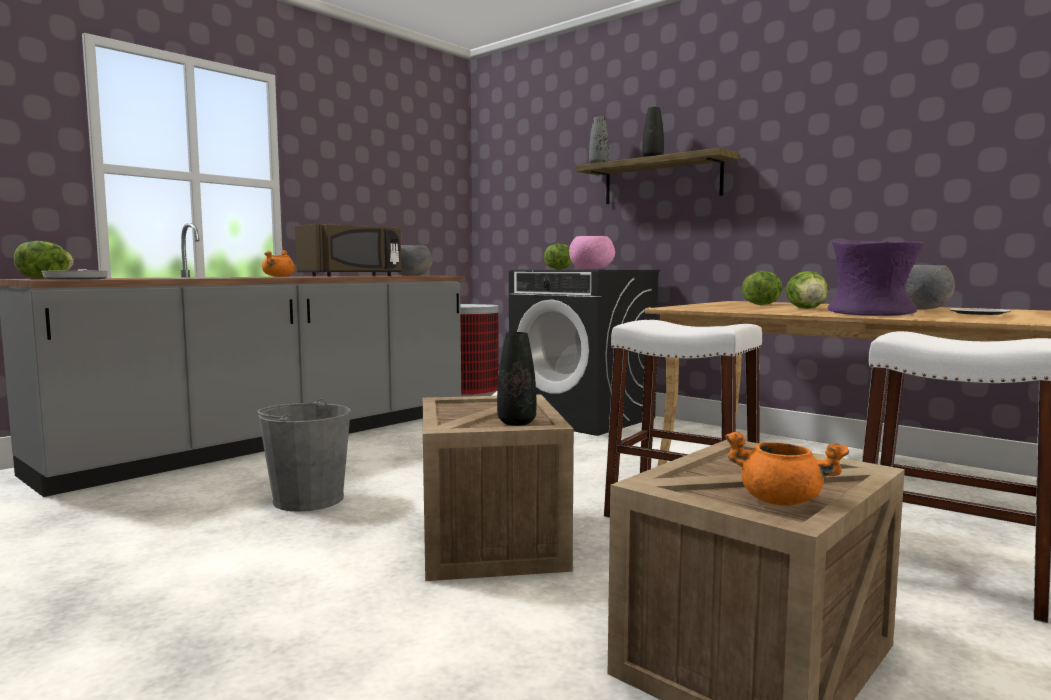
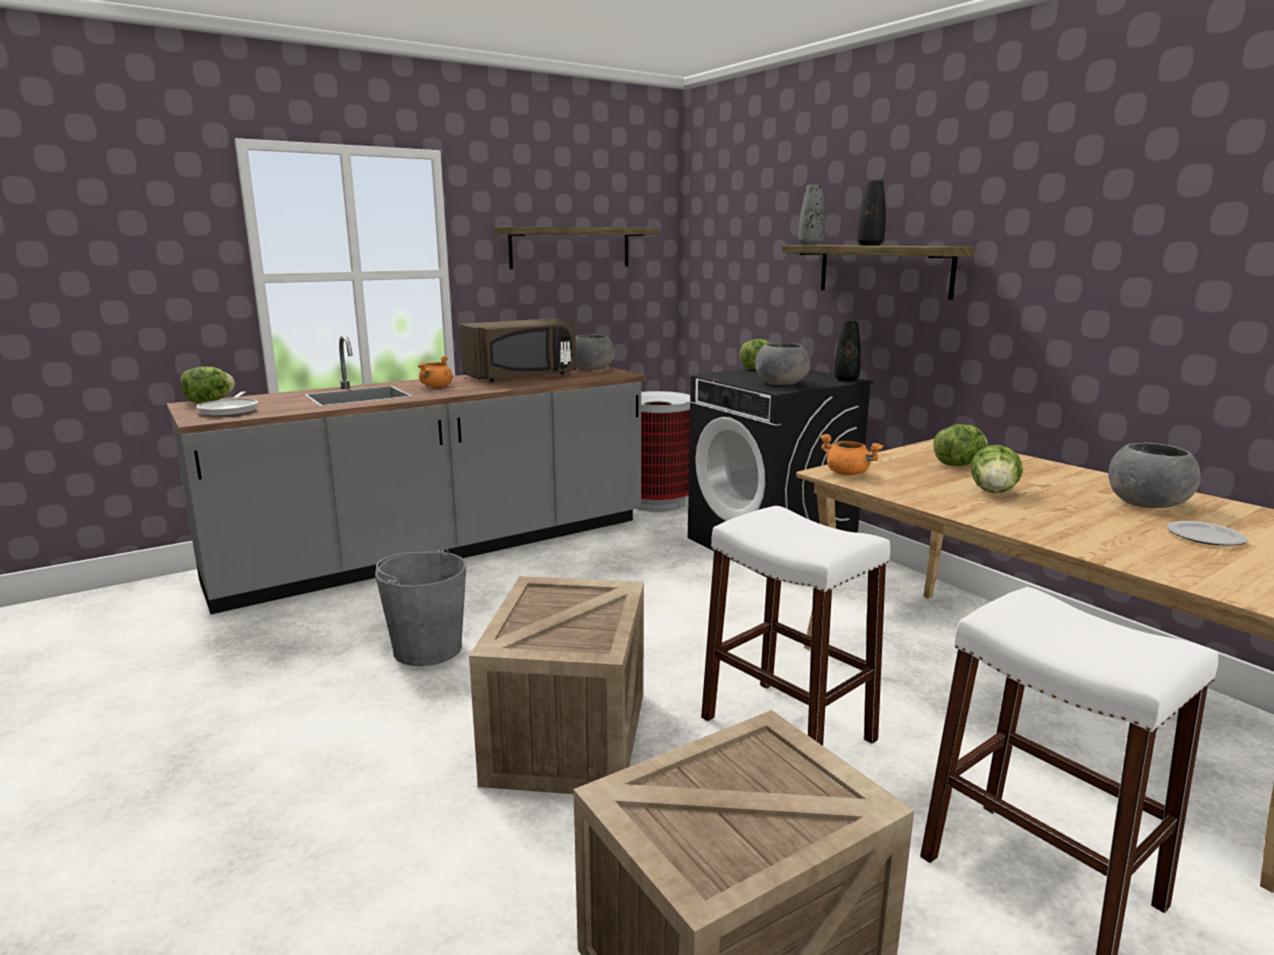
camera: 15 degrees right, 10 degrees up
(383, 175) = (570, 247): none -> shelf
(516, 422) = (579, 639): black vase -> black vase (846, 379)
(592, 269) = (782, 383): pink bowl -> grey bowl
(782, 501) = (727, 849): orange cooking pot -> orange cooking pot (848, 473)
(871, 313) = (1051, 524): purple vase -> none

